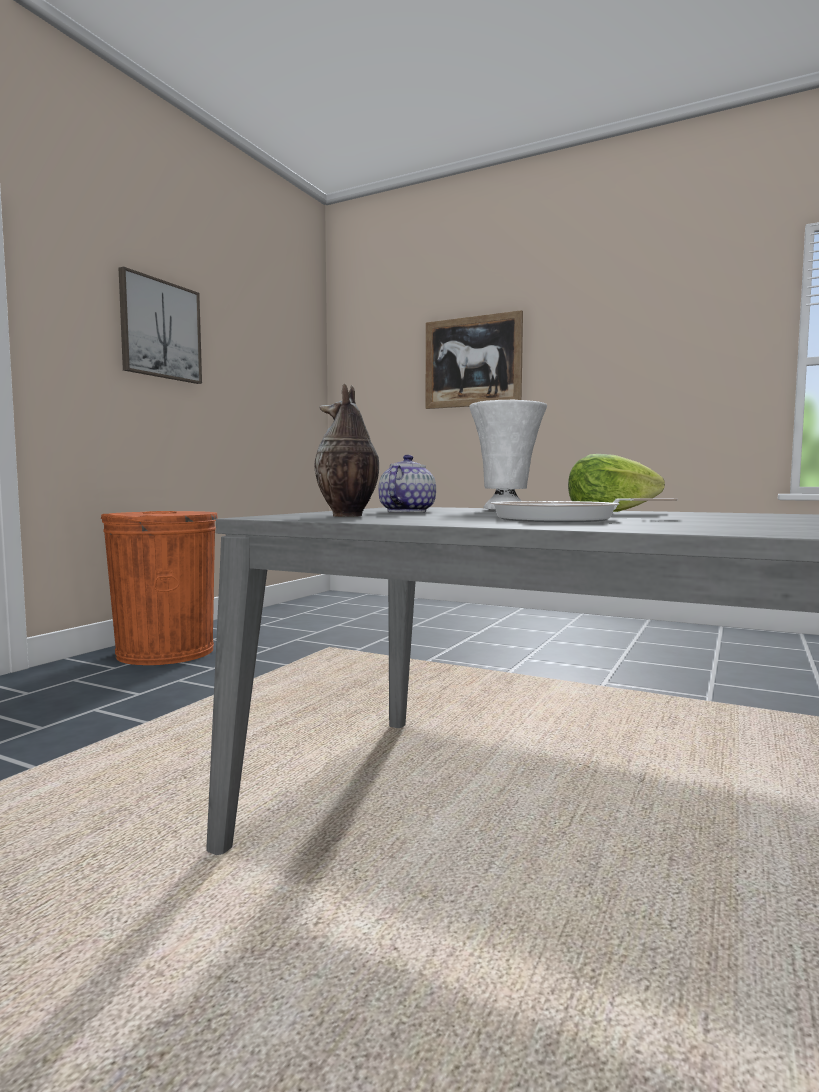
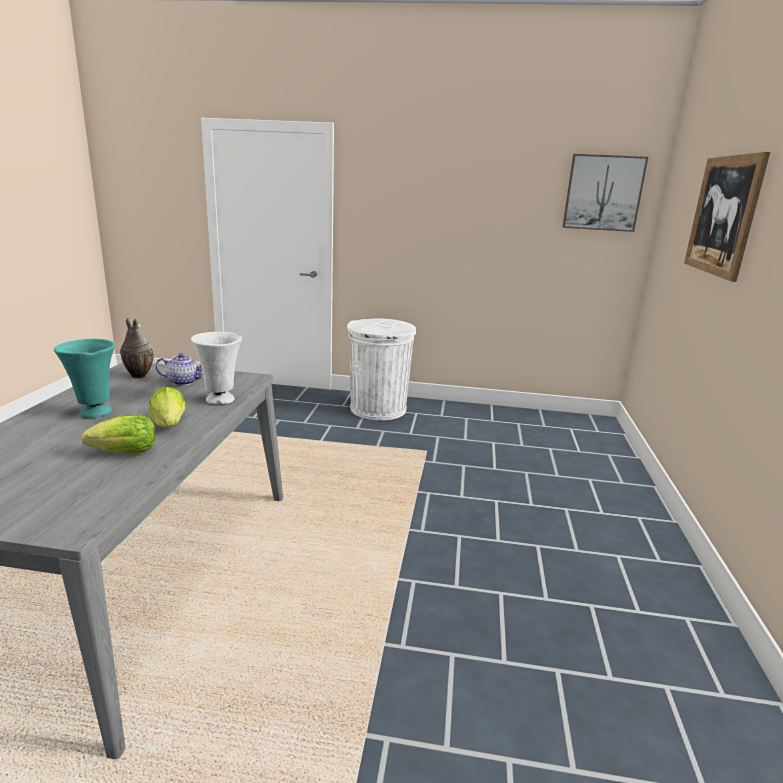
camera: 70 degrees right, 15 degrees up
(160, 329) = (439, 193): picture -> picture (603, 193)
(166, 652) = (378, 409): orange trash can -> white trash can
(562, 519) = (94, 413): frying pan -> turquoise vase
(725, 515) = (126, 453): none -> lettuce

